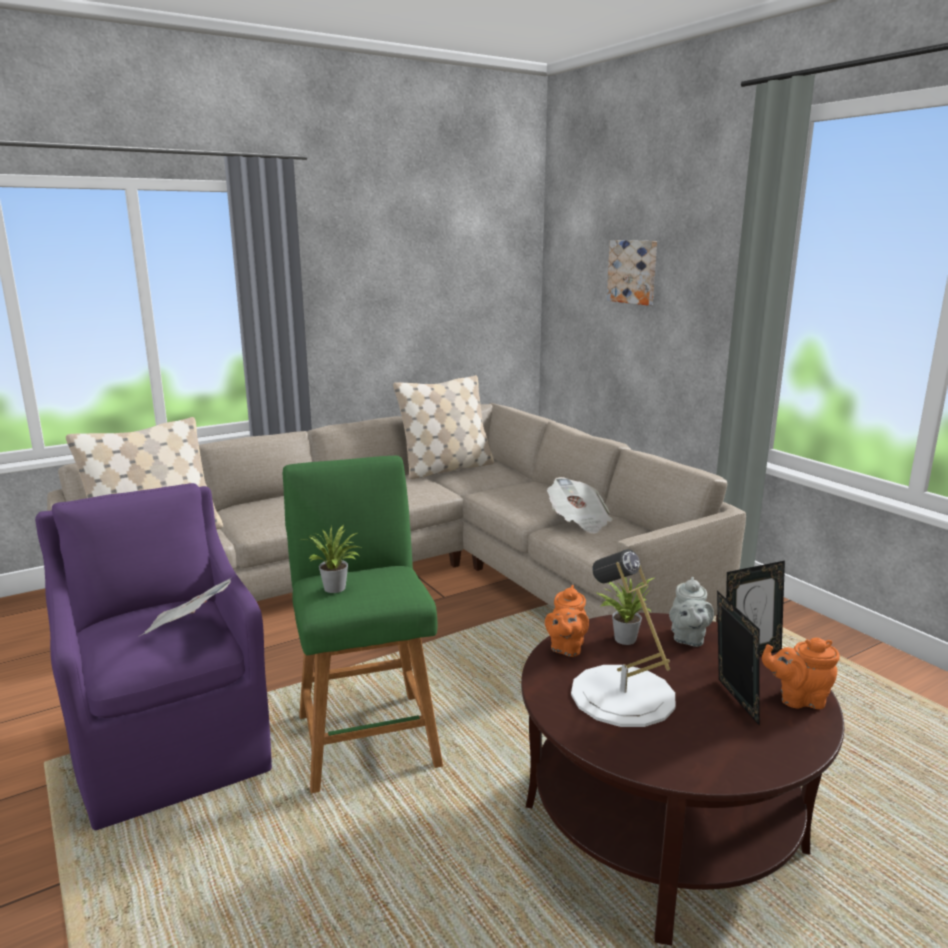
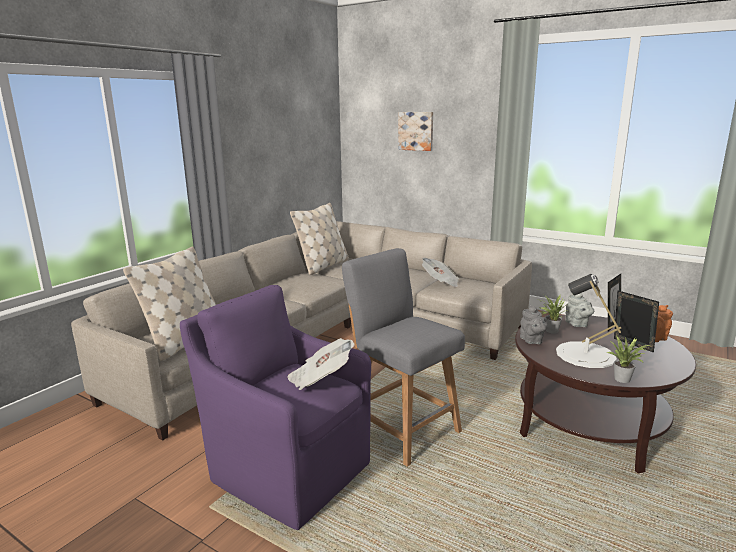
camera: 25 degrees left, 0 degrees up
(336, 589) = (404, 333): potted plant -> potted plant (624, 380)
(366, 735) = (401, 428): green stool -> grey stool
(566, 648) = (532, 341): orange teapot -> grey teapot

